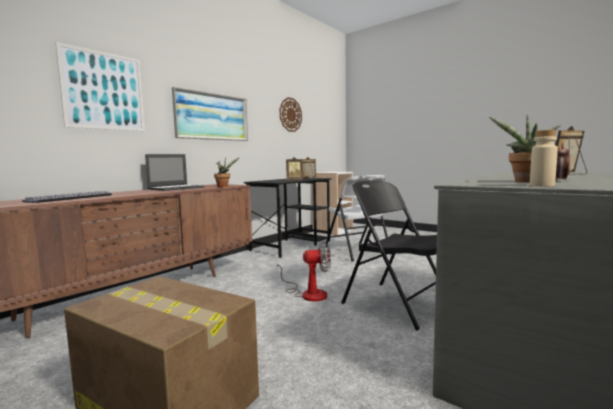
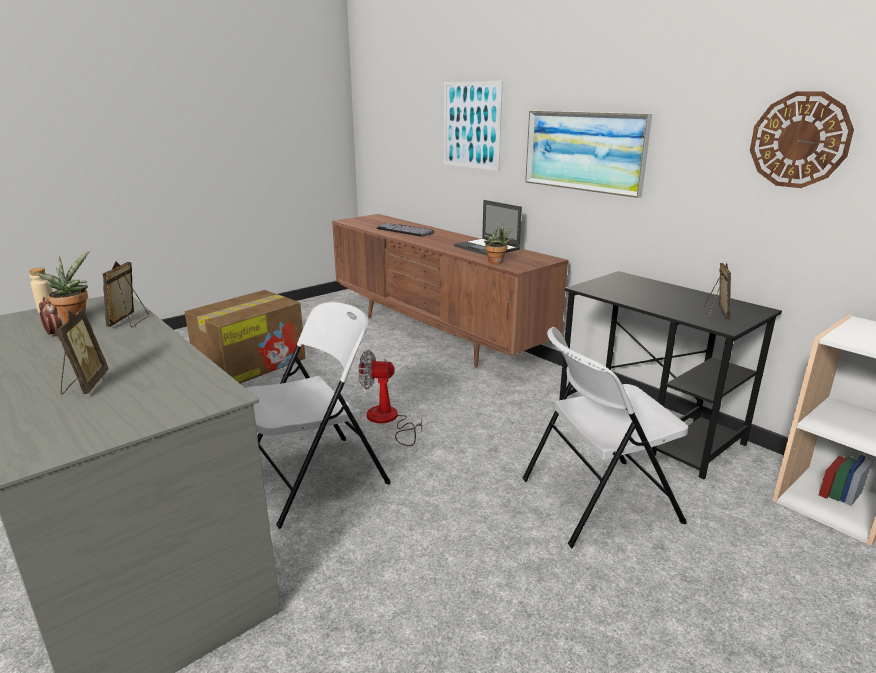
camera: 100 degrees right, 15 degrees up
(294, 180) = (640, 300): picture frame -> picture frame (130, 322)
(308, 293) = (388, 420): fan -> fan turned 90 degrees clockwise
(396, 303) = (315, 478): black chair -> white chair

